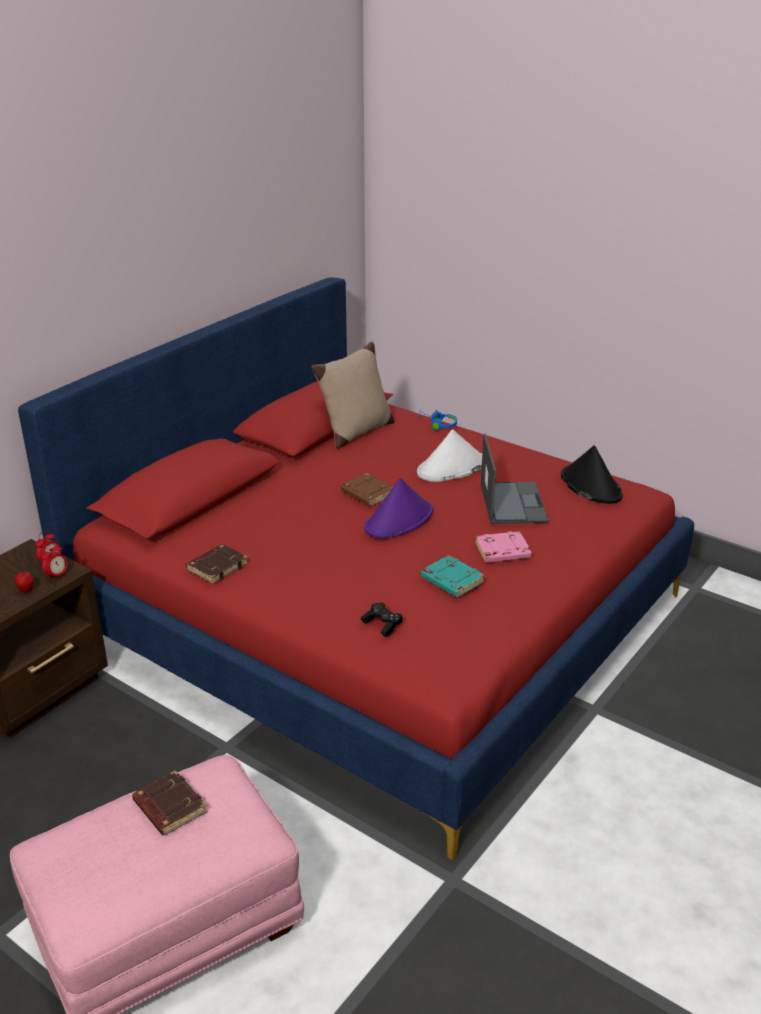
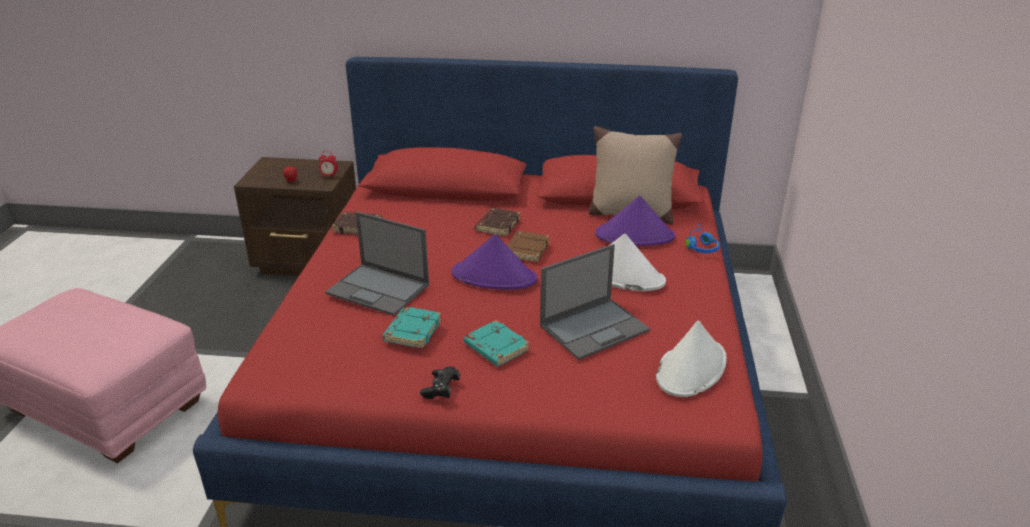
camera: 60 degrees right, 0 degrees up
(57, 576) = (315, 183): alarm clock -> none
(168, 807) = (111, 321): brown book -> brown book (497, 225)
(366, 581) = (379, 289): none -> laptop
(382, 625) = (320, 318): black game controller -> black game controller (441, 389)
(396, 442) = (635, 236): none -> purple hat
(502, 552) = (495, 347): pink book -> turquoise book
(590, 485) = (691, 368): black hat -> white hat

